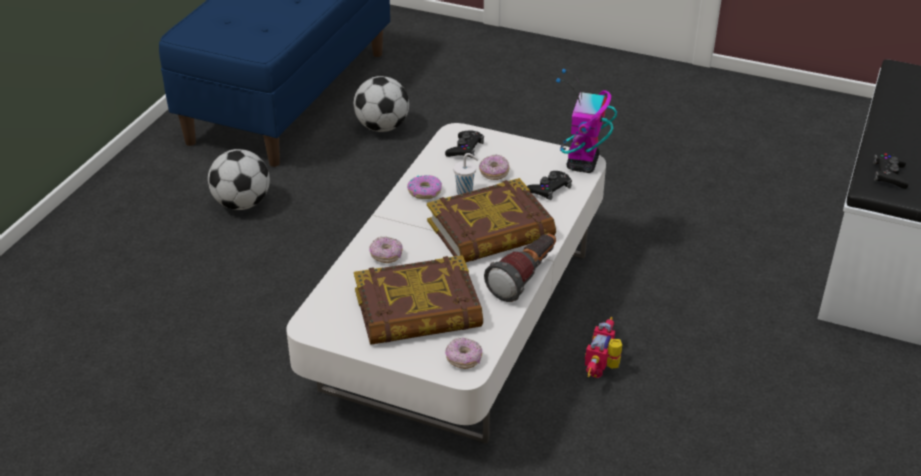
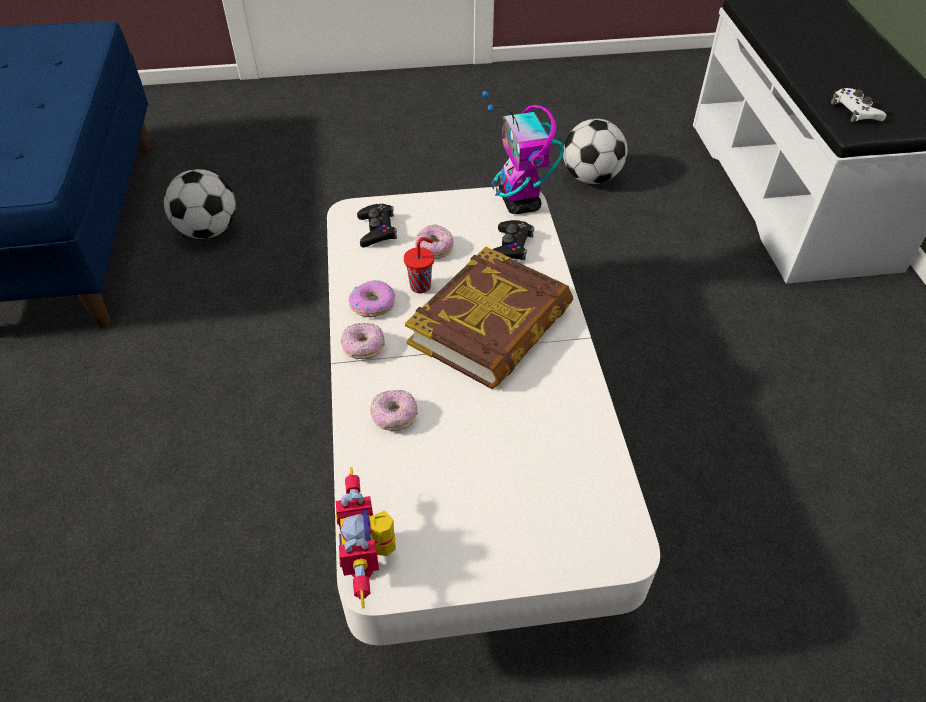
camera: 30 degrees left, 10 degrees up
(242, 204) = (94, 393): football -> football (591, 177)
(418, 310) = (495, 481): book -> none
(463, 359) = (609, 530): donut -> donut (363, 348)
(465, 192) = (421, 286): white cup -> red cup
(525, 278) = (581, 375): flashlight -> none
(603, 369) = (651, 430): toy robot -> toy robot (370, 557)
(889, 175) = (855, 111): black game controller -> white game controller

